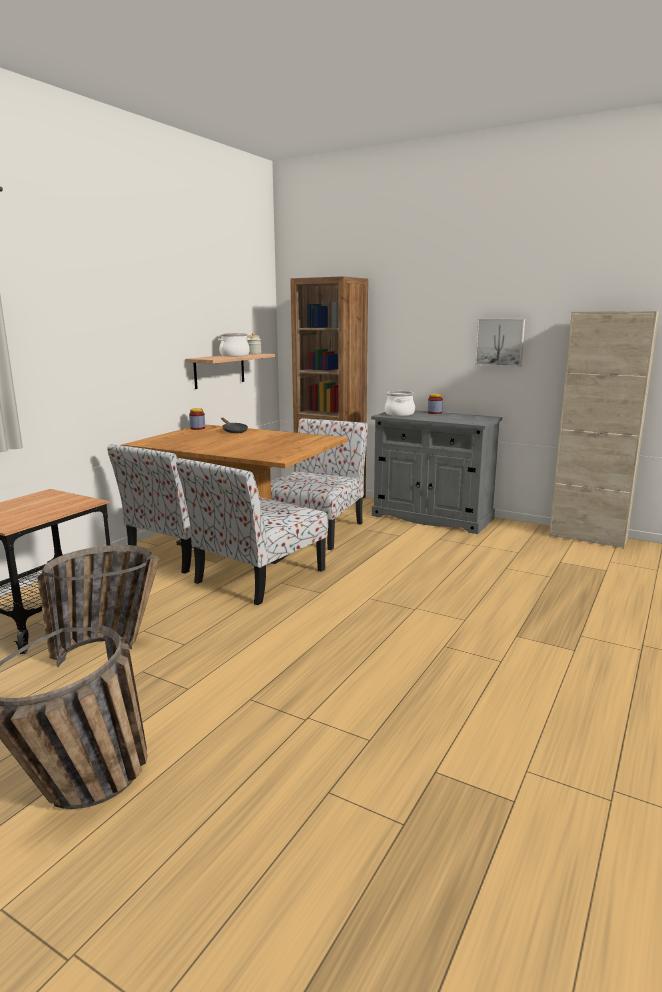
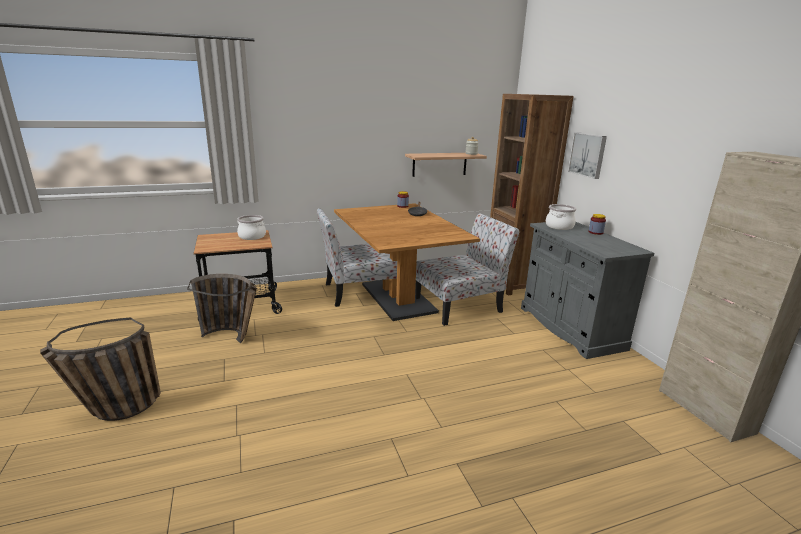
camera: 40 degrees right, 5 degrees up
(234, 355) = (448, 154): cooking pot -> cooking pot (252, 236)
(258, 577) = (367, 326): chair -> none
(500, 342) = (669, 174): picture -> picture (588, 155)

